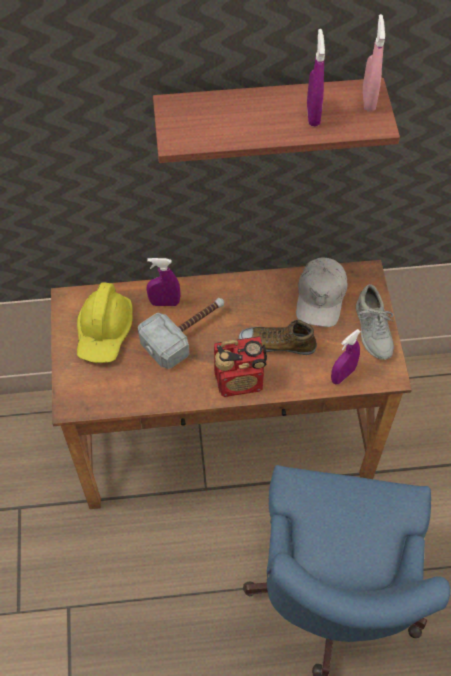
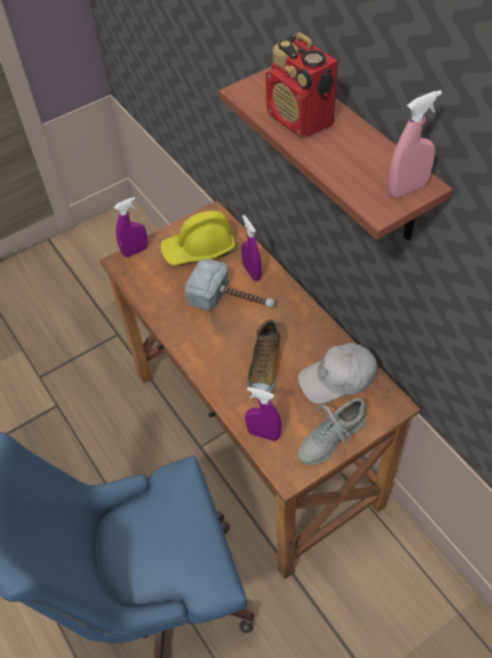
camera: 65 degrees right, 5 degrees down
(240, 381) = (208, 358): radio -> radio (300, 119)
(277, 343) = (264, 368): shoe -> shoe turned 150 degrees counterclockwise
(313, 114) = (350, 159): purple spray bottle -> purple spray bottle (135, 251)

